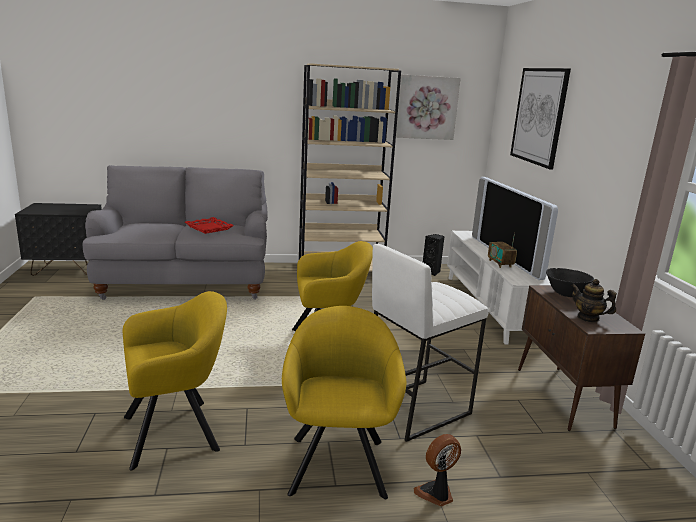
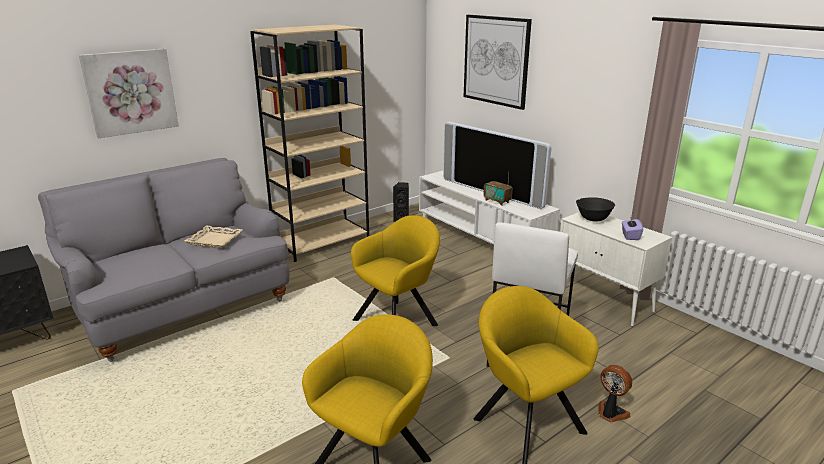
camera: 30 degrees left, 5 degrees up
(209, 228) = (215, 240): red tray -> beige tray
(426, 107) = (371, 59): picture -> picture (130, 92)
(436, 494) = (610, 413): fan -> fan turned 105 degrees clockwise
(563, 398) = (604, 301): brown cabinet -> white cabinet
(588, 318) = (630, 236): teapot -> purple tissue box

